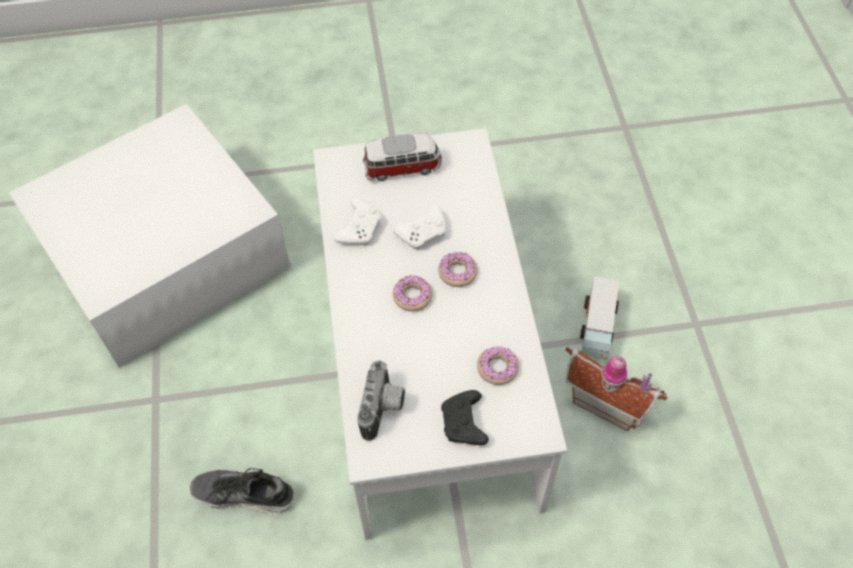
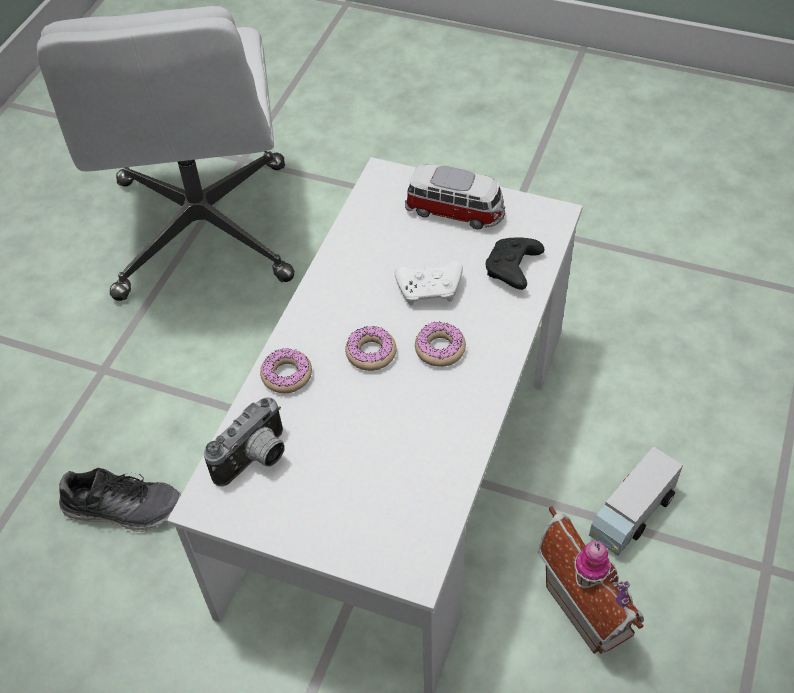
camera: 30 degrees right, 5 degrees down
(165, 256) = (204, 232): white storage box -> white office chair
(244, 495) = (123, 508): shoe -> shoe turned 150 degrees clockwise
(359, 228) = (363, 257): white game controller -> none
(464, 424) = (333, 519): black game controller -> black game controller (513, 270)
(497, 368) = (413, 475): donut -> donut (287, 375)

